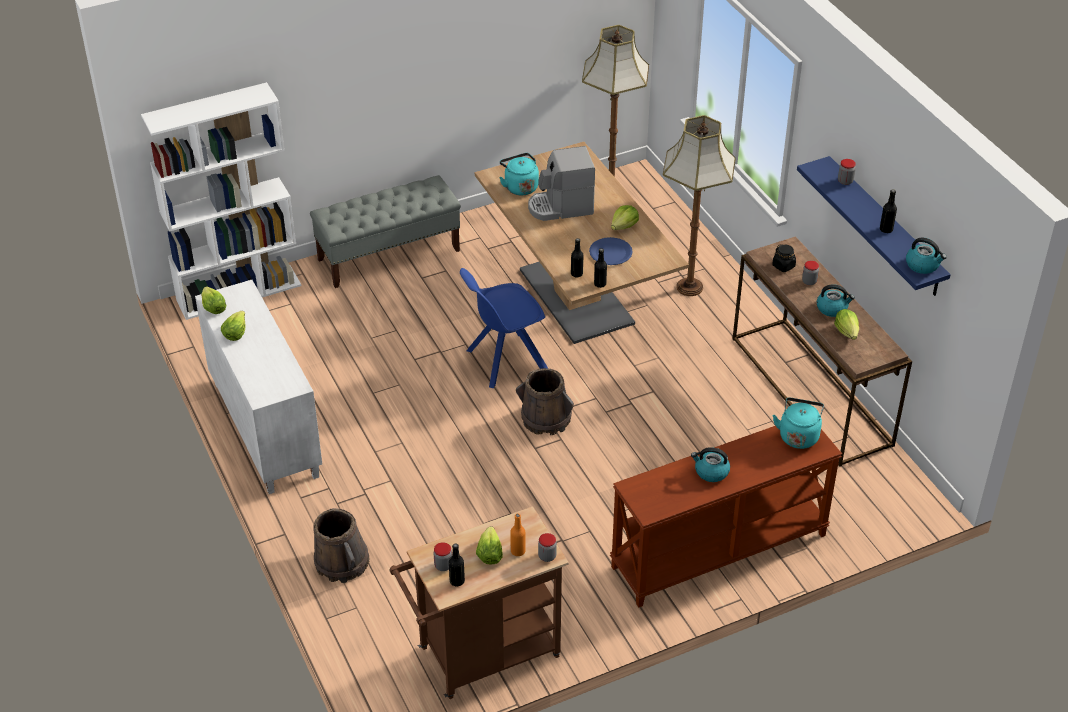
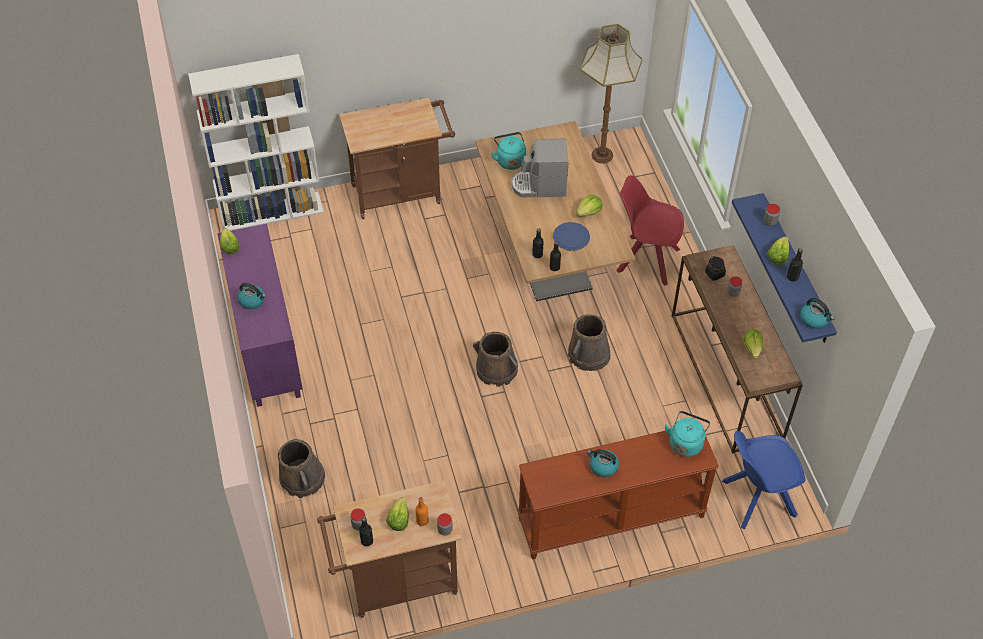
camera: 10 degrees right, 10 degrees up
(235, 332) = (242, 274): lettuce -> lettuce (778, 256)
(264, 429) = (266, 345): white cabinet -> purple cabinet
(389, 255) = (402, 192): grey bench -> brown cart
(504, 361) = (474, 309): blue chair -> blue chair (756, 498)
(648, 389) = (588, 354): none -> brown bucket
(688, 287) = (646, 259): floor lamp -> red chair
(832, 308) = (746, 323): kettle -> kettle (252, 300)

